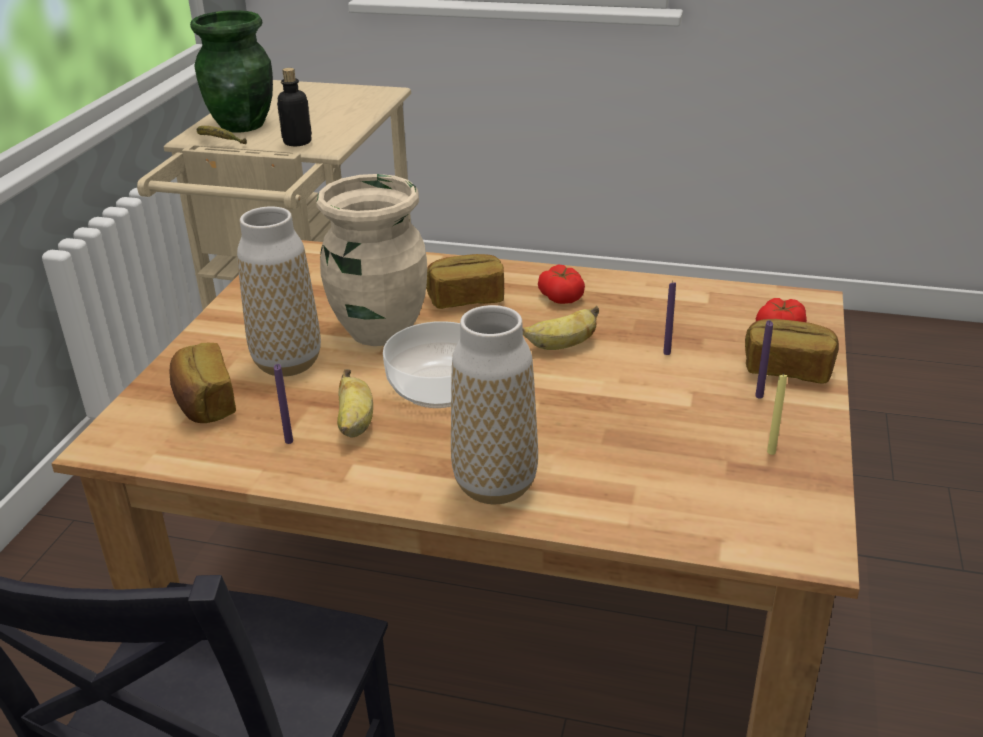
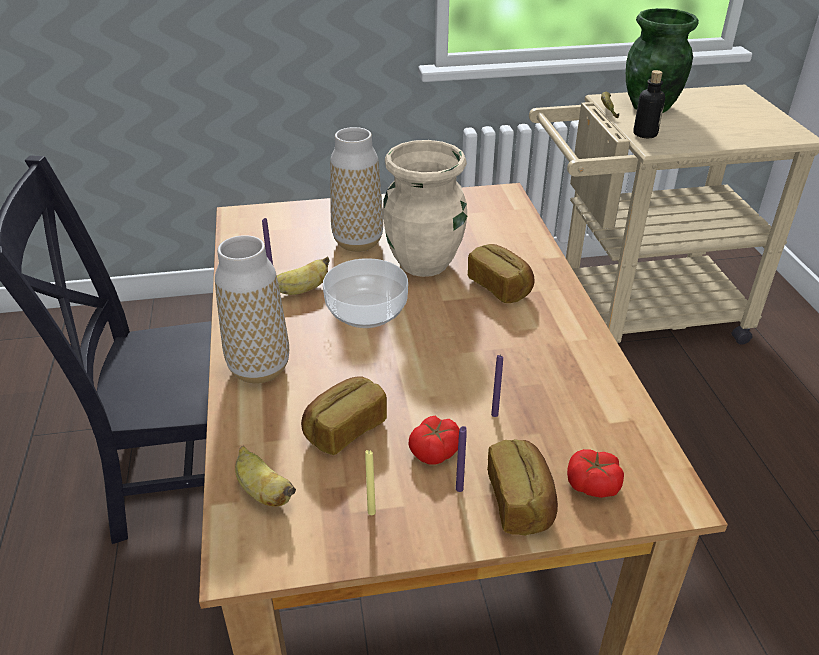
camera: 65 degrees right, 5 degrees up
(204, 403) = (296, 230): bread -> bread (344, 428)
(561, 297) = (544, 332): tomato -> tomato (435, 450)
(561, 346) = (463, 352): banana -> banana (263, 491)

